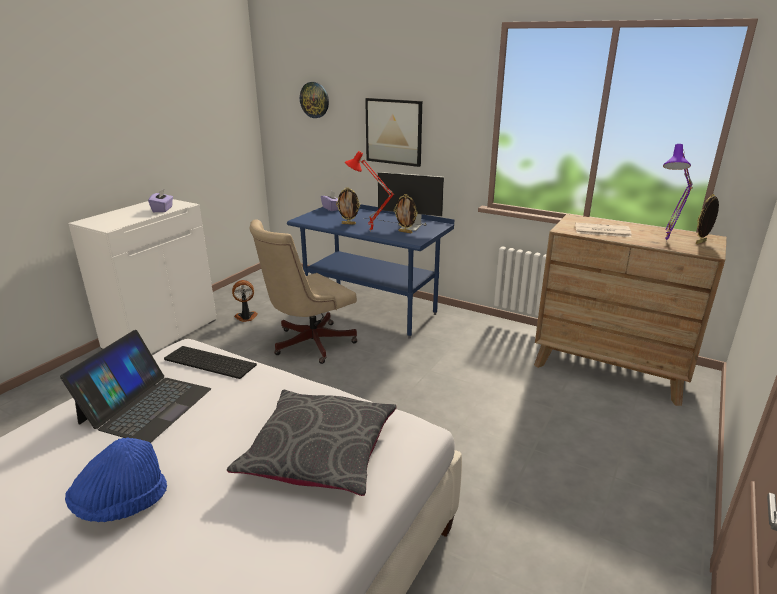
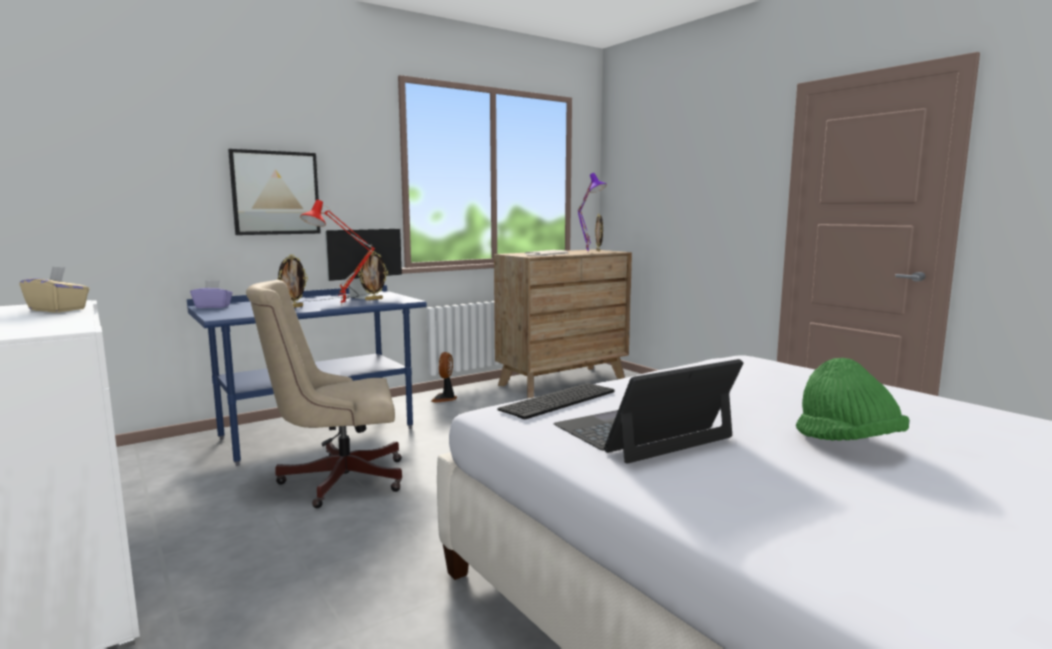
camera: 65 degrees left, 15 degrees down
(121, 503) = (847, 443): blue hat -> green hat
(146, 405) = (642, 432): laptop -> laptop turned 75 degrees counterclockwise
(163, 209) = (58, 309): purple tissue box -> beige tissue box
(246, 317) = (169, 511): fan -> fan (445, 399)
(308, 344) = (335, 479): beige office chair -> beige office chair turned 90 degrees clockwise
(314, 100) = (122, 151): wall clock -> none
(319, 452) = (770, 377): grey pillow -> none

